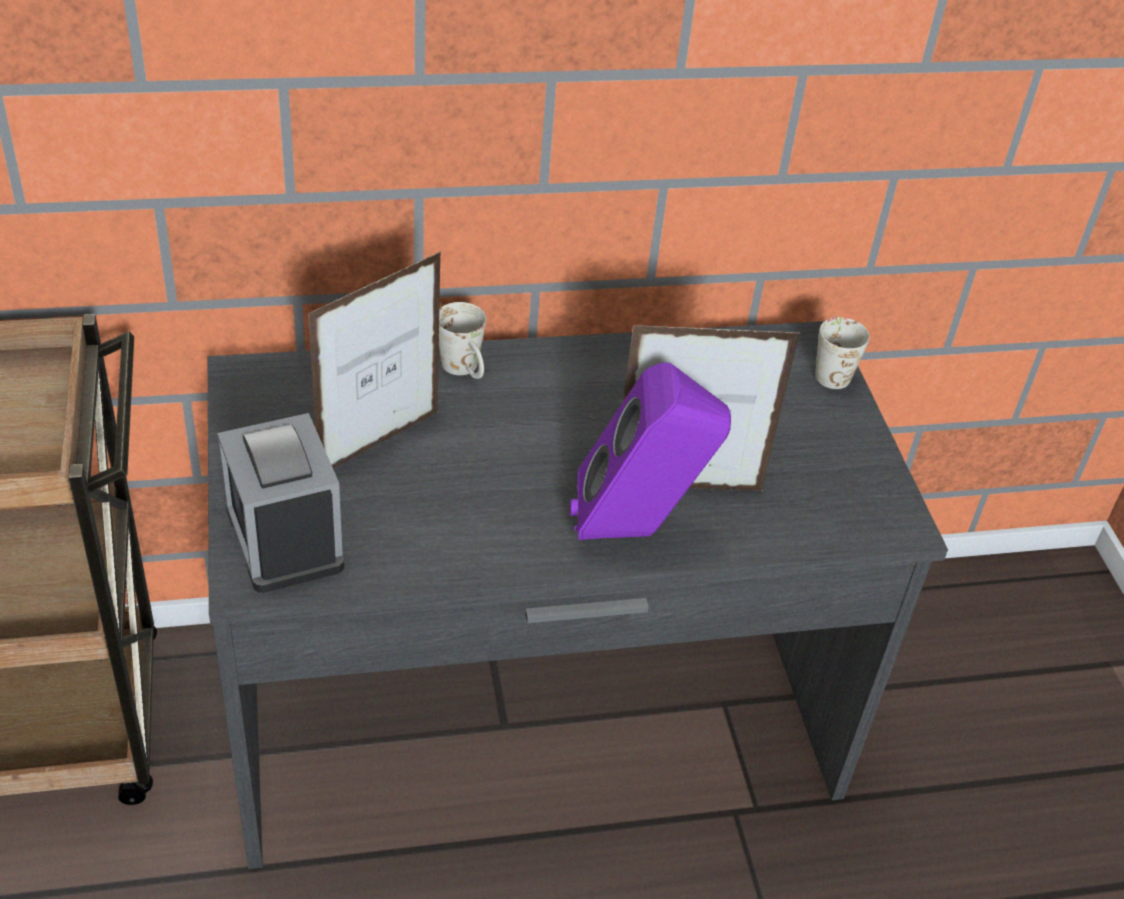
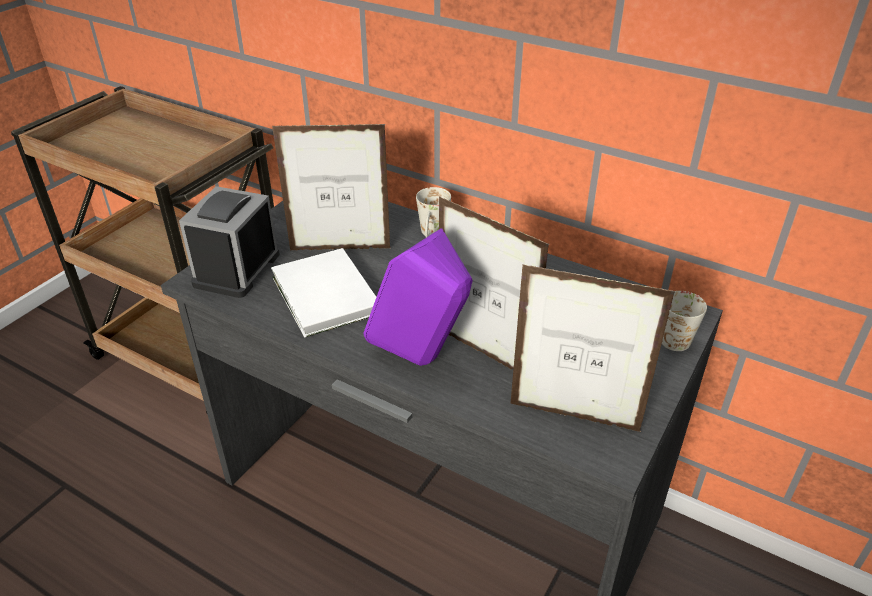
camera: 45 degrees right, 5 degrees down
(442, 515) = (324, 297): none -> white book
(833, 507) = (574, 417): none -> picture frame

